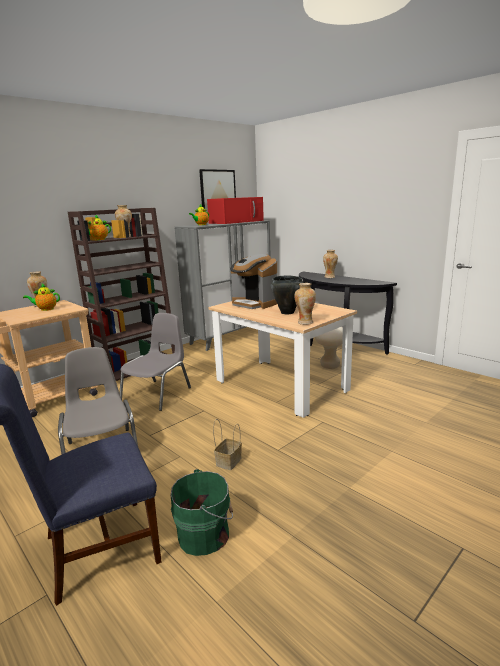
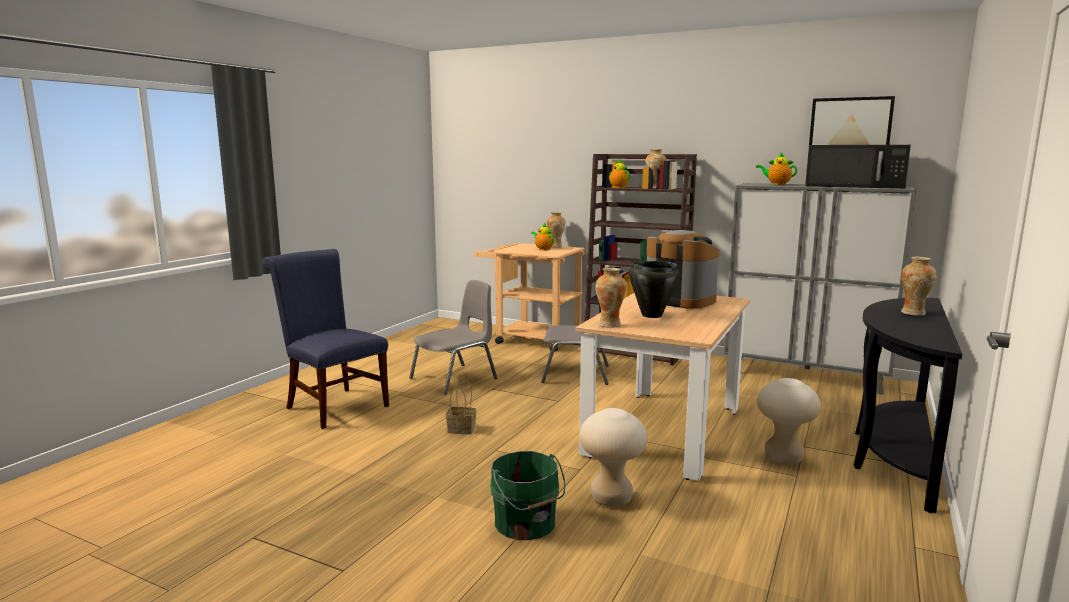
camera: 70 degrees right, 5 degrees down
(206, 534) = (353, 438): green bucket -> green bucket (526, 525)
(237, 222) = (856, 186): red microwave -> black microwave
(254, 304) = (679, 300): coffee machine -> coffee machine turned 105 degrees clockwise
(364, 418) = (611, 499): none -> beige stool

